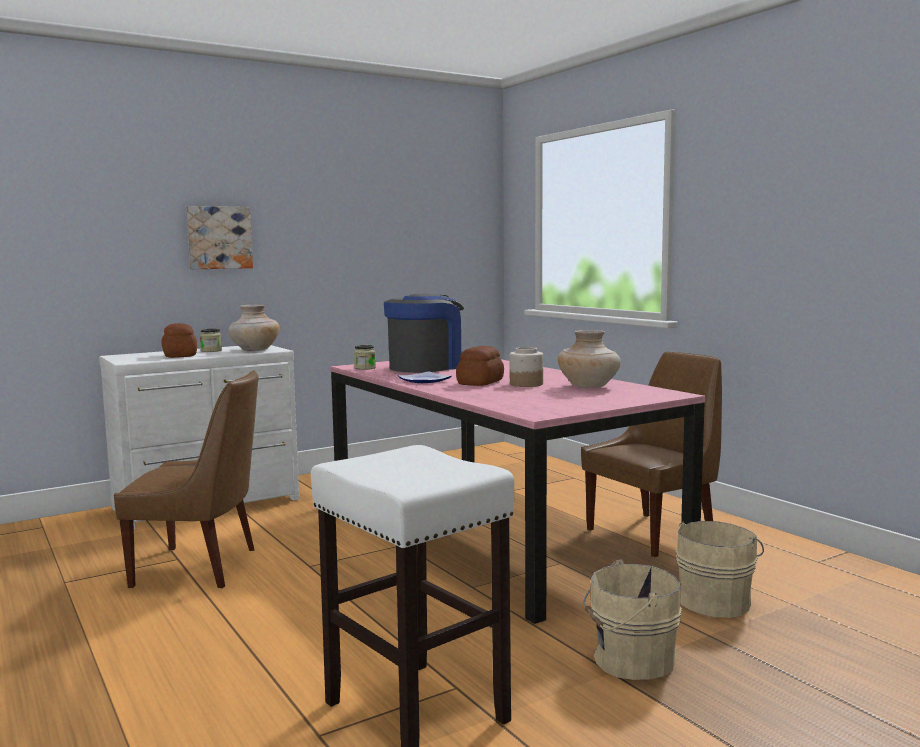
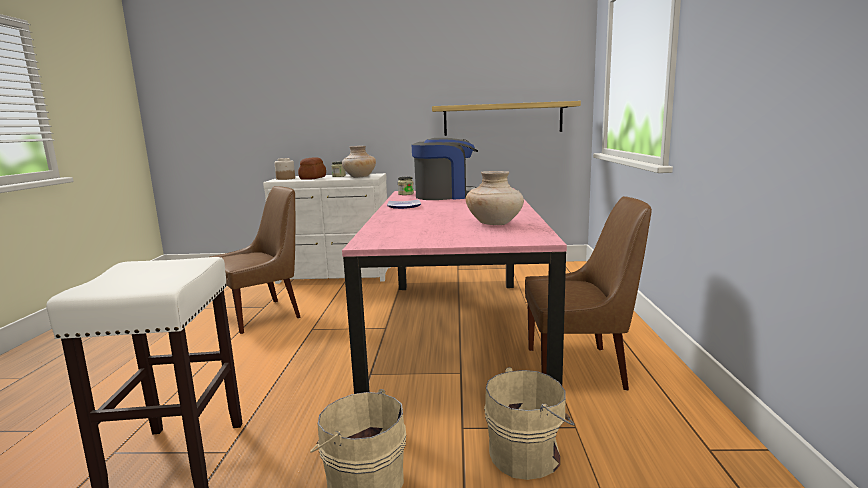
camera: 35 degrees right, 5 degrees up
(200, 568) = (263, 315): brown chair -> brown chair turned 75 degrees counterclockwise
(219, 238) = (355, 100): picture -> none
(411, 268) = (502, 119): none -> shelf
(479, 382) = (431, 211): bread -> none
(526, 384) = (457, 216): jar -> jar (285, 178)

